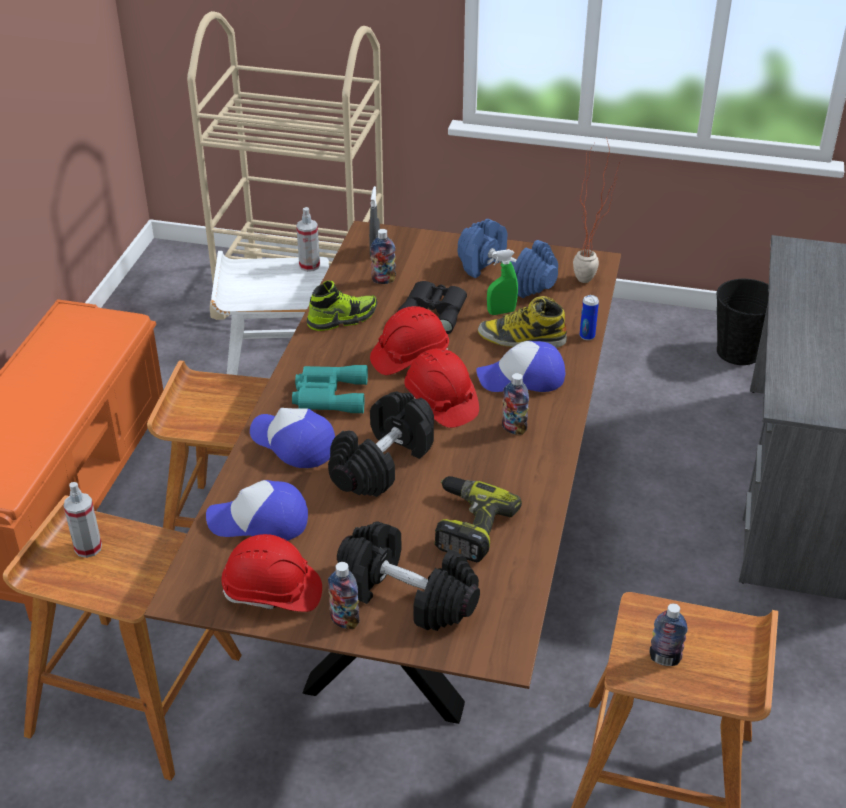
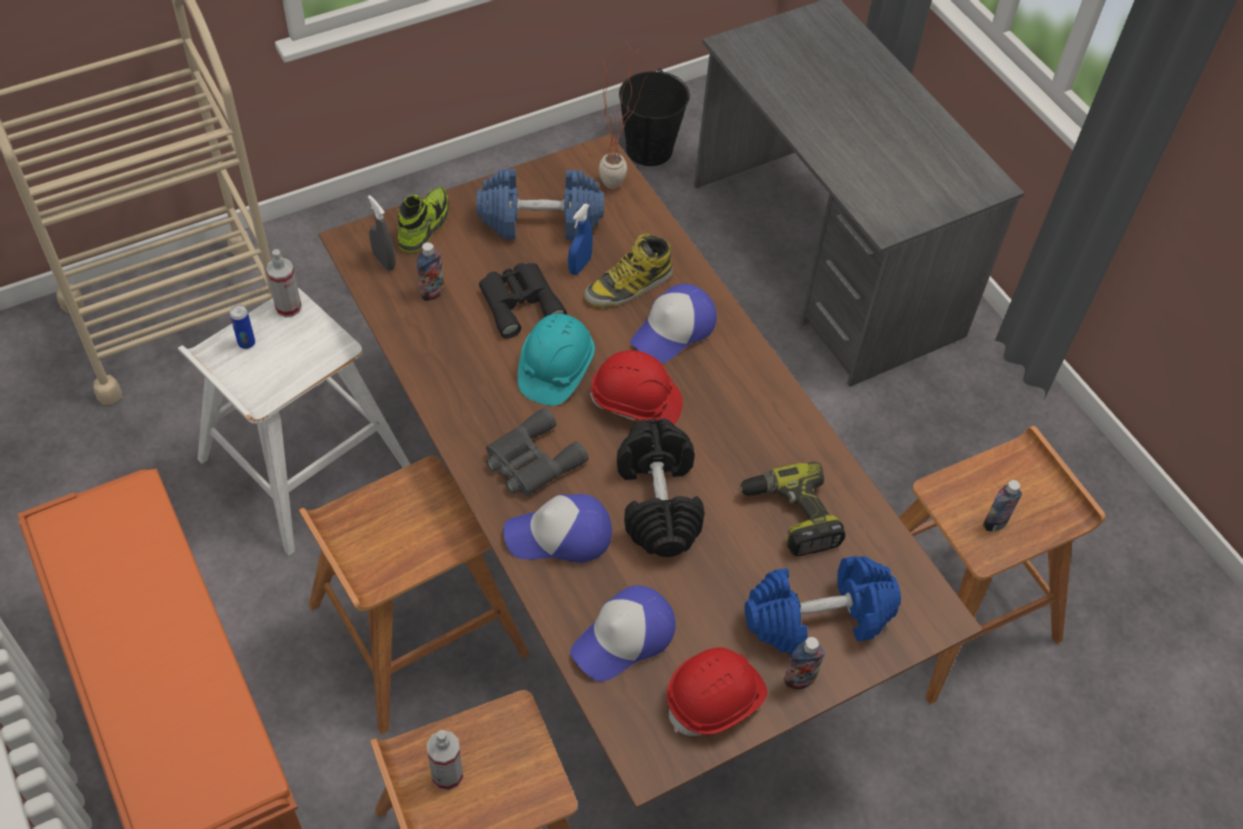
camera: 45 degrees left, 15 degrees up
(328, 395) = (531, 461): turquoise binoculars -> grey binoculars
(342, 319) = (444, 364): shoe -> shoe (424, 226)
(406, 595) = (818, 618): black dumbbell -> blue dumbbell
(409, 357) = (555, 369): red hard hat -> turquoise hard hat
(501, 312) = (579, 266): green spray bottle -> blue spray bottle
(514, 428) = (723, 390): bottle -> none
(587, 336) = (679, 249): can -> can (246, 343)

